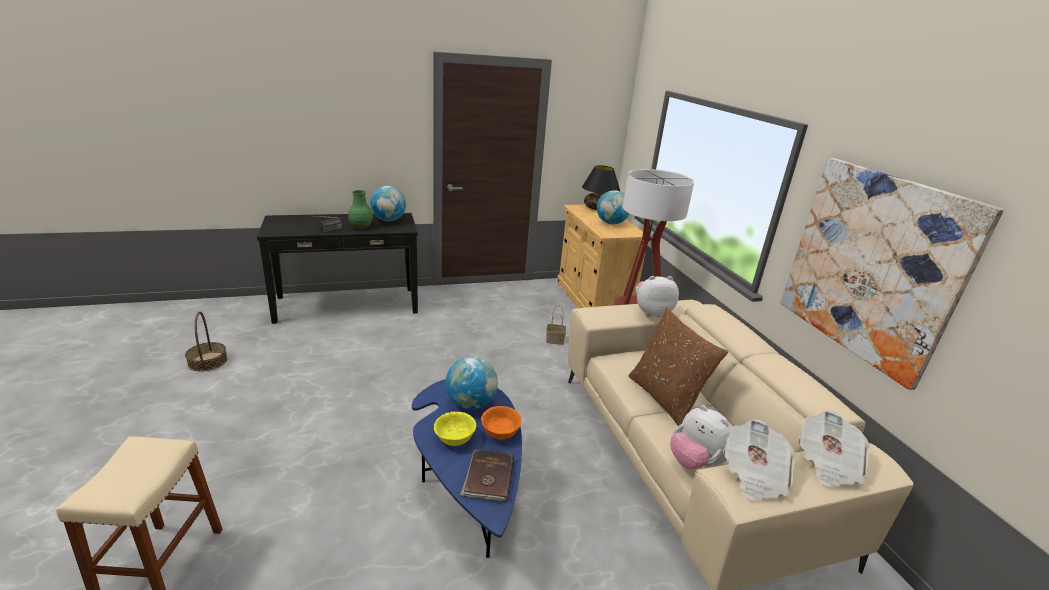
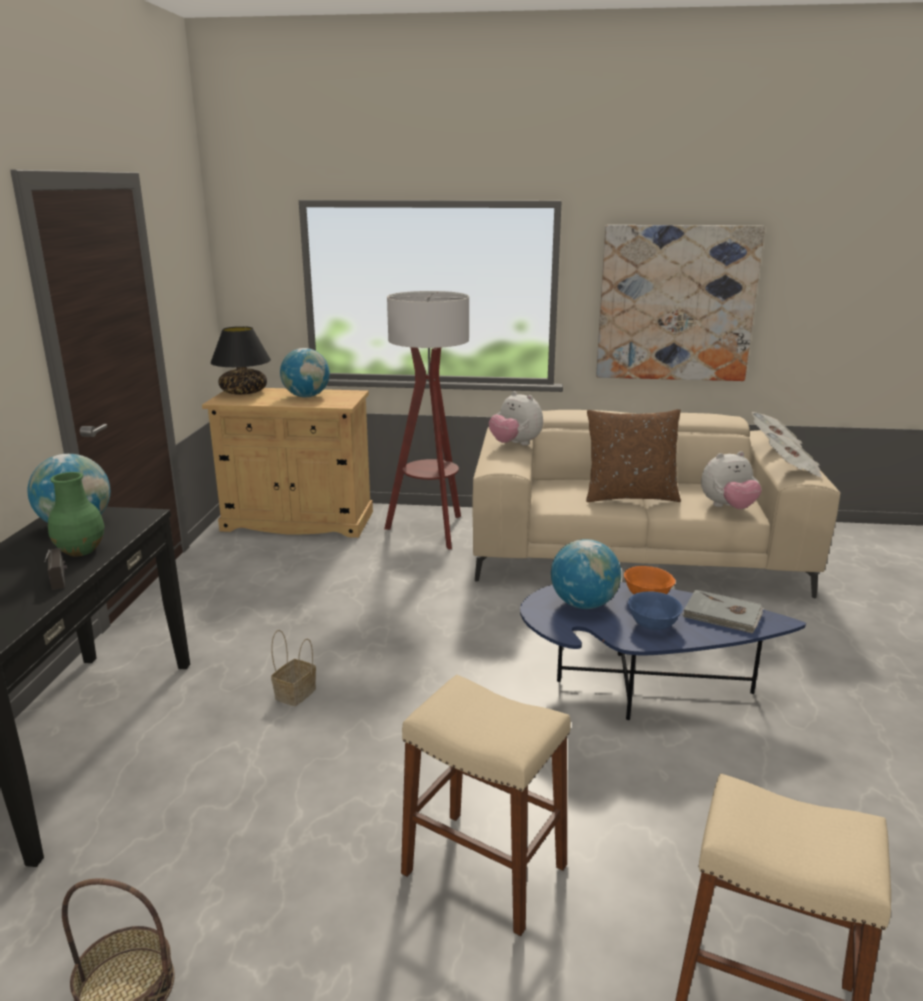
camera: 65 degrees left, 5 degrees down
(271, 439) = (484, 869): none -> beige stool
(454, 439) = (653, 625): yellow bowl -> blue bowl
(488, 477) = (722, 615): brown book -> grey book
(554, 340) = (375, 568): basket -> basket (295, 694)
(651, 312) = (515, 444): plush toy -> plush toy turned 60 degrees counterclockwise

